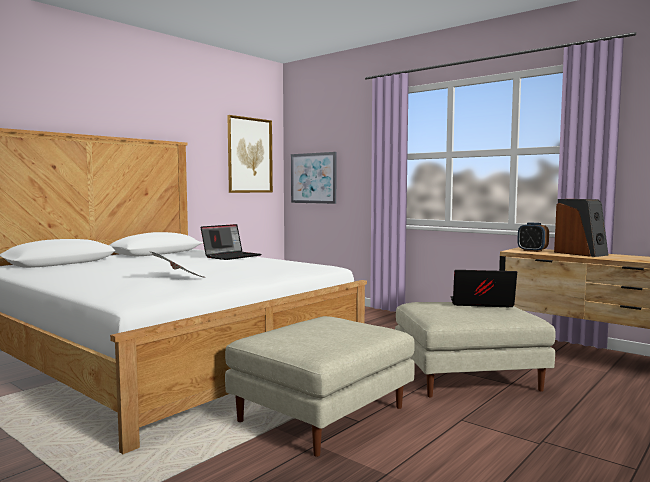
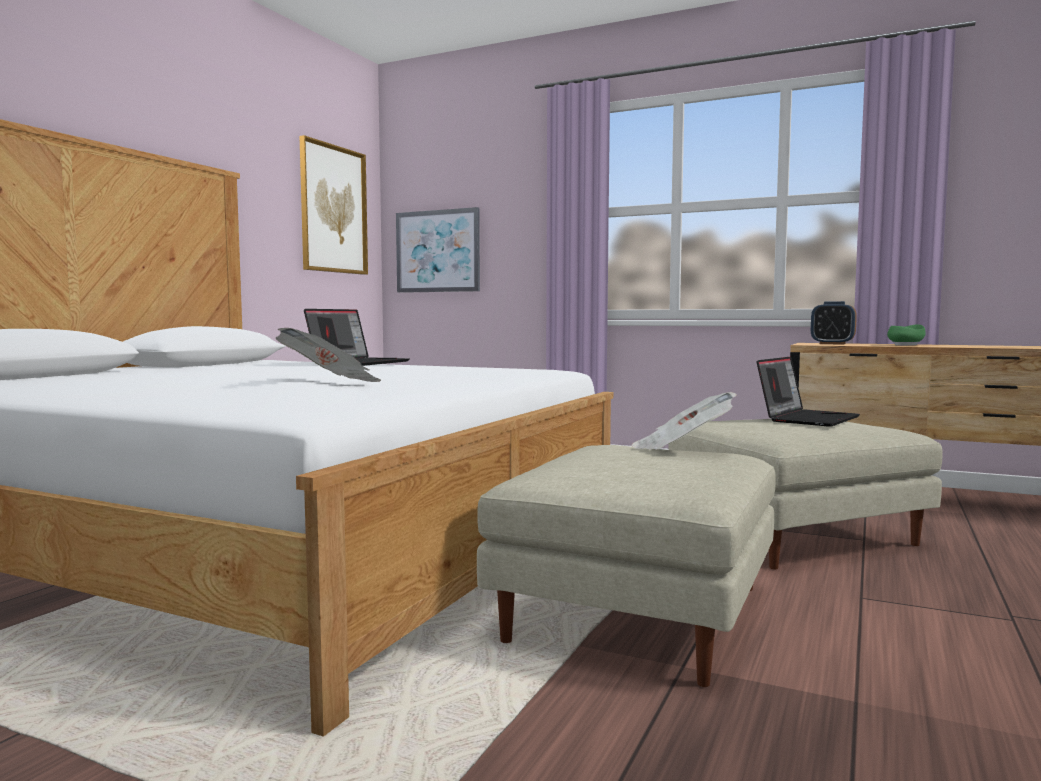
camera: 15 degrees left, 0 degrees up
(359, 323) = (682, 448): none -> newspaper
(480, 304) = (807, 419): laptop -> laptop turned 135 degrees clockwise
(580, 253) = (905, 344): speaker -> green bowl

